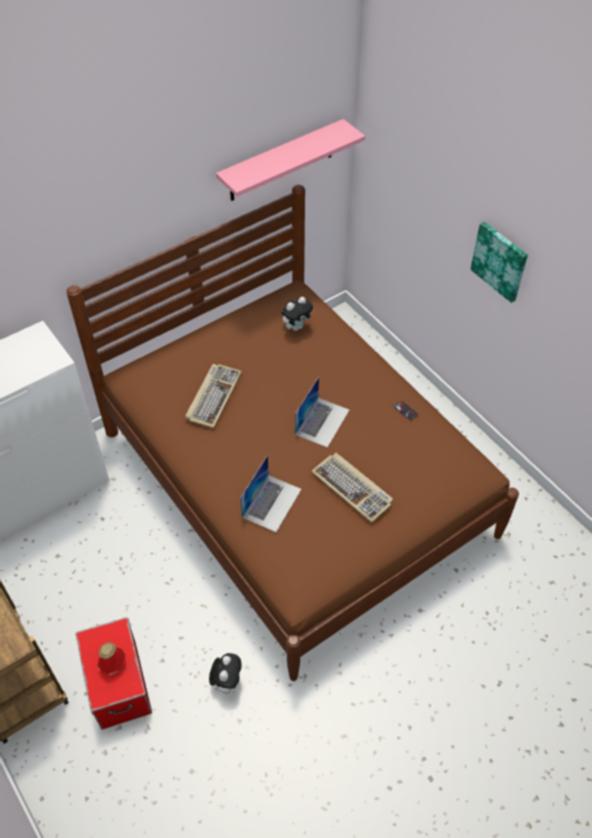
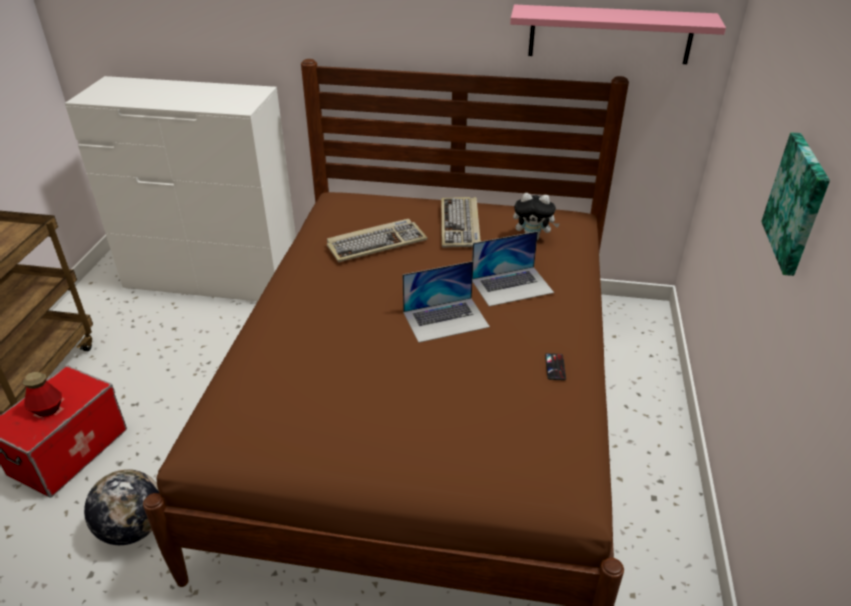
camera: 45 degrees right, 15 degrees down
(227, 681) = (133, 529): plush toy -> globe
(271, 502) = (296, 349): laptop -> laptop (512, 286)
(353, 488) = (390, 394): keyboard -> keyboard (460, 225)

